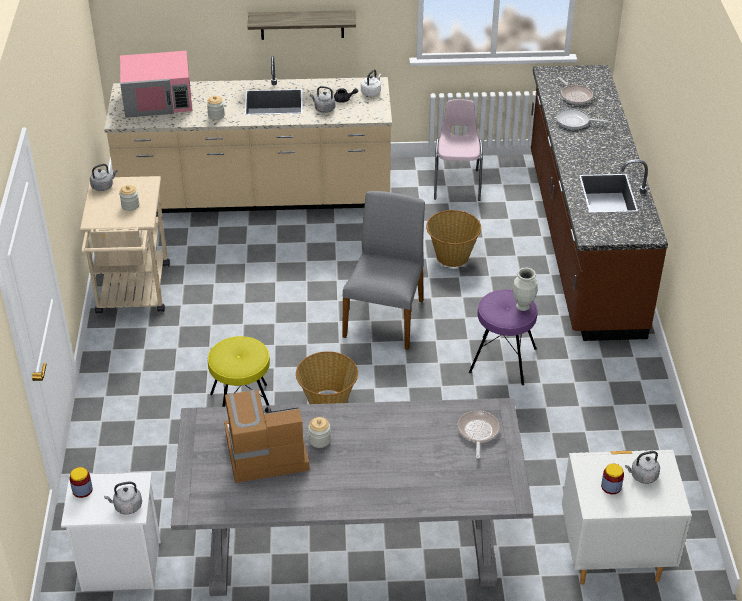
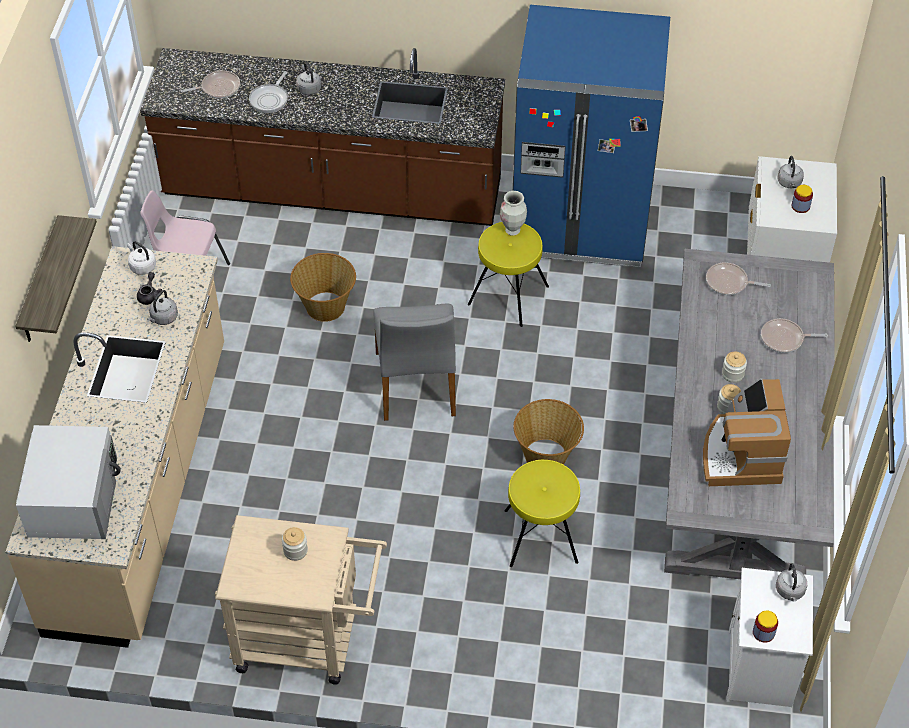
camera: 80 degrees left, 10 degrees up
(103, 186) = (242, 580): grey kettle -> grey kettle (308, 88)
(158, 100) = (74, 497): pink microwave -> white microwave
(216, 115) = (138, 433): jar -> jar (732, 374)
(385, 317) = (417, 384): grey chair -> grey chair turned 120 degrees counterclockwise
(415, 477) = (784, 339): none -> frying pan
(503, 360) = (509, 295): purple stool -> yellow stool
(611, 399) = (580, 223): none -> blue fridge

